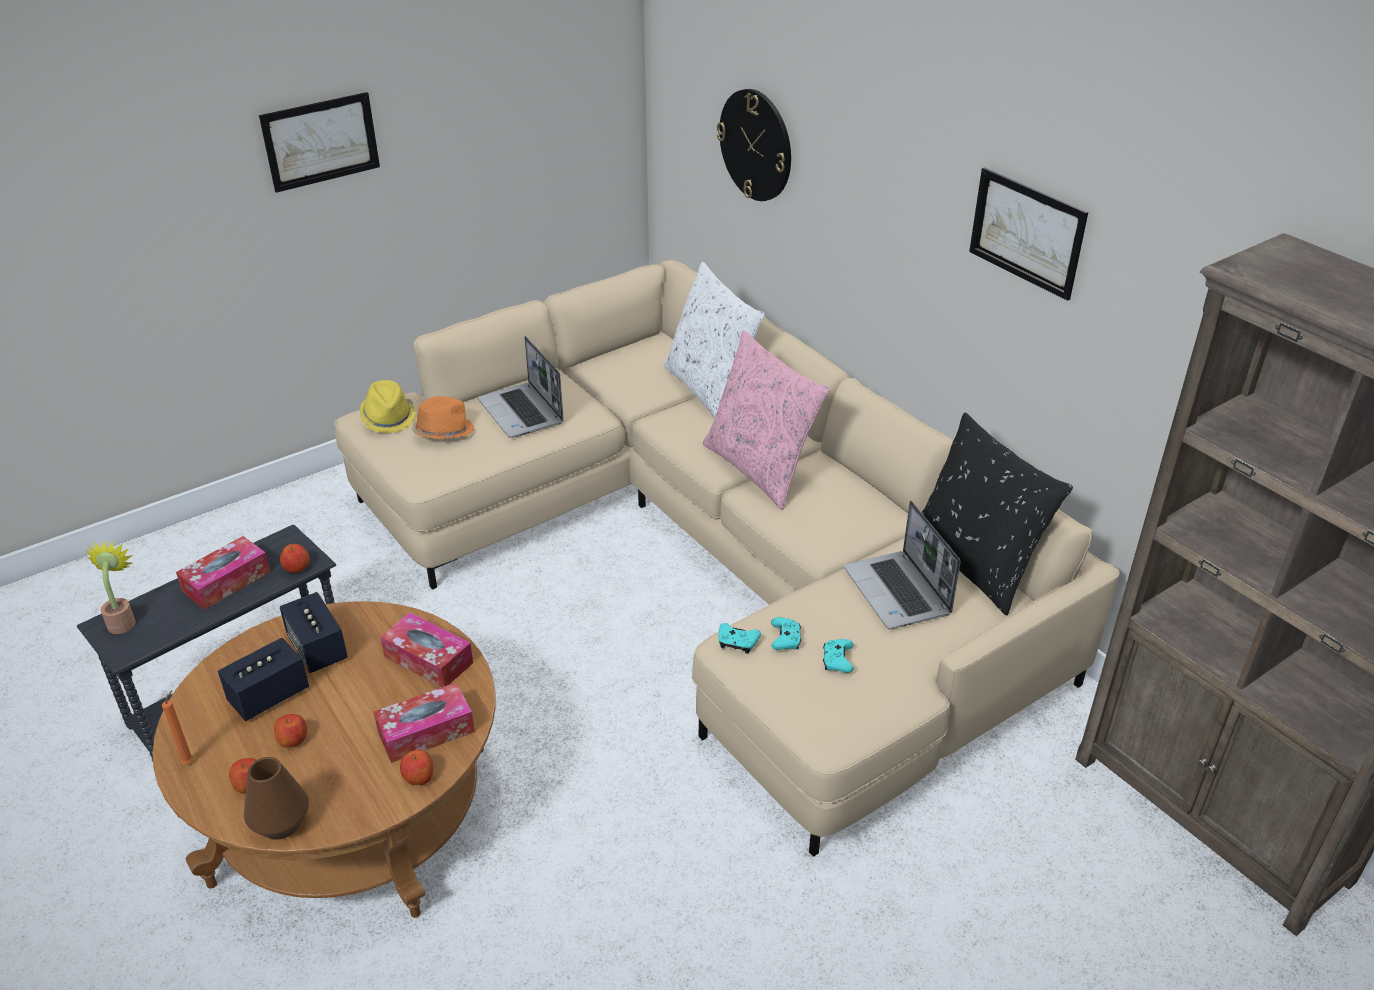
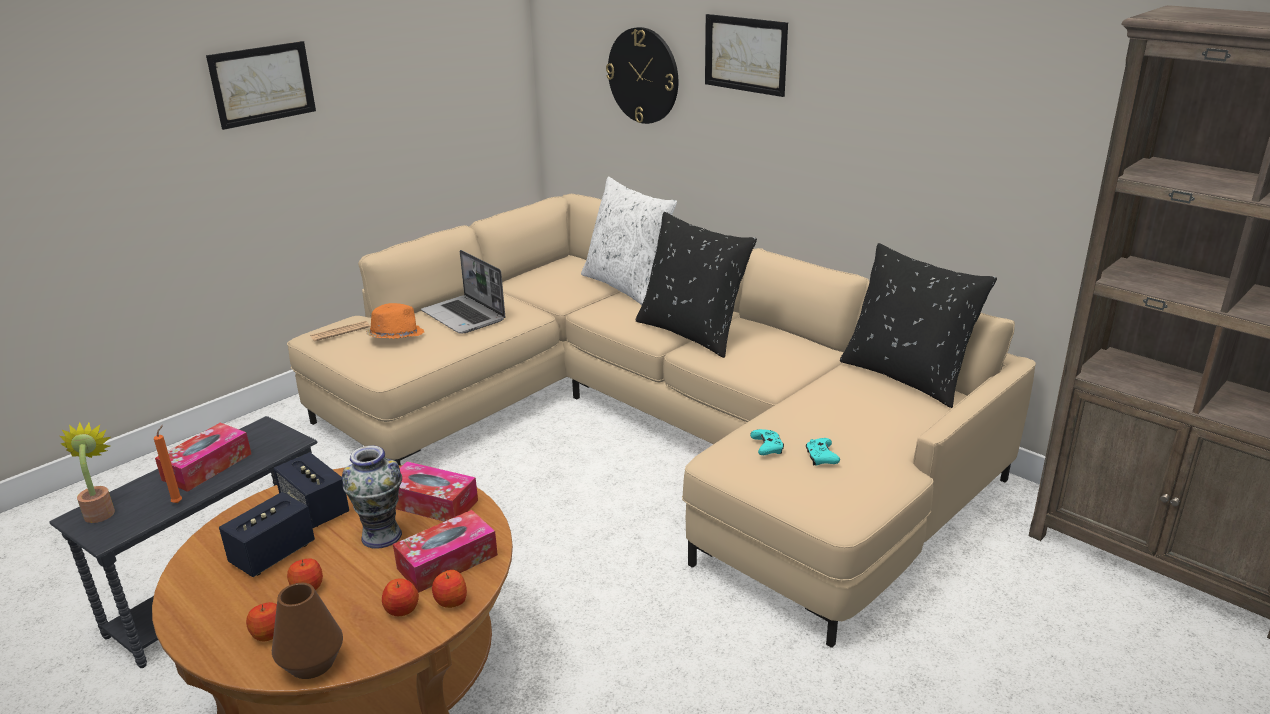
camera: 10 degrees left, 10 degrees down
(190, 761) = (197, 622): orange candle -> orange candle (178, 502)
(296, 567) = (278, 447): apple -> apple (402, 609)
(372, 691) = (381, 535): none -> vase
(388, 417) = (340, 332): yellow hat -> newspaper
(737, 643) = (724, 456): turquoise game controller -> none
(760, 469) = (692, 333): pink pillow -> black pillow
(898, 592) = (851, 403): laptop -> none
(1026, 232) = (912, 79): picture -> picture (745, 54)

